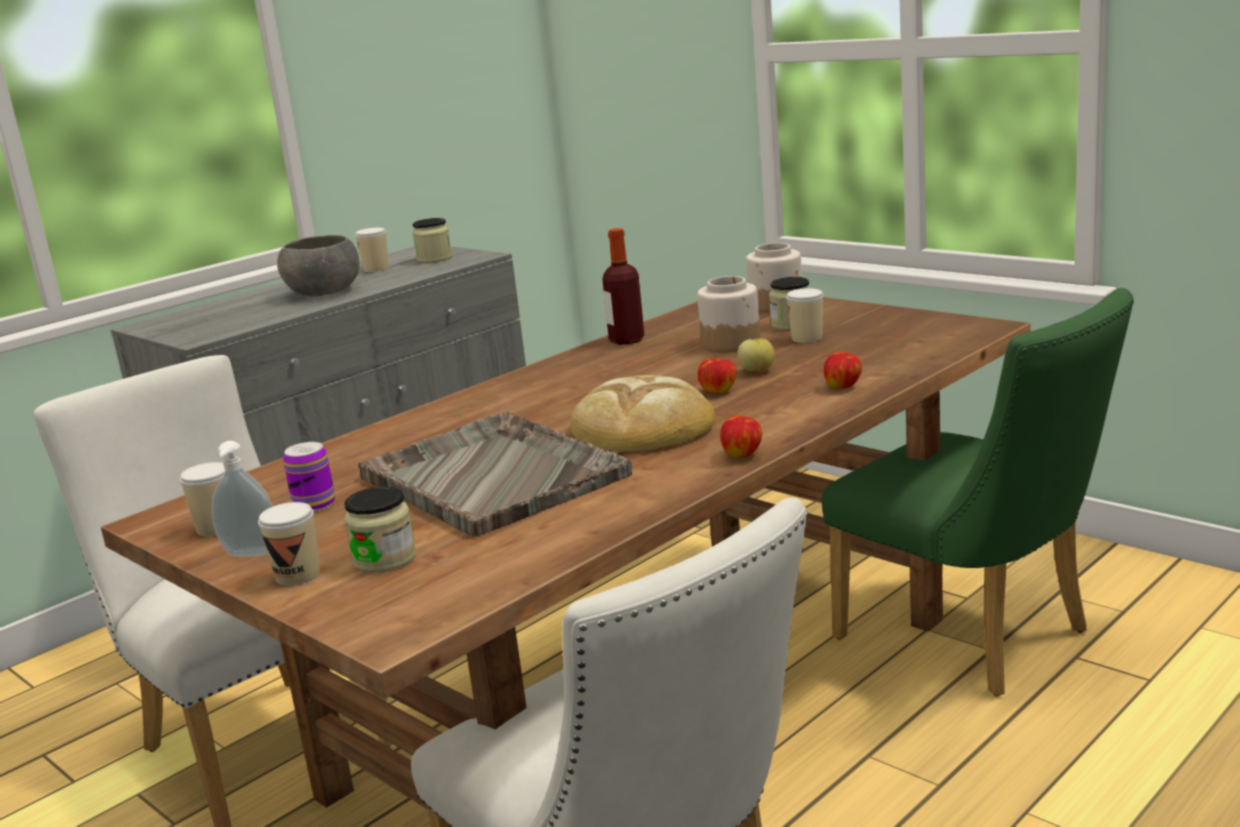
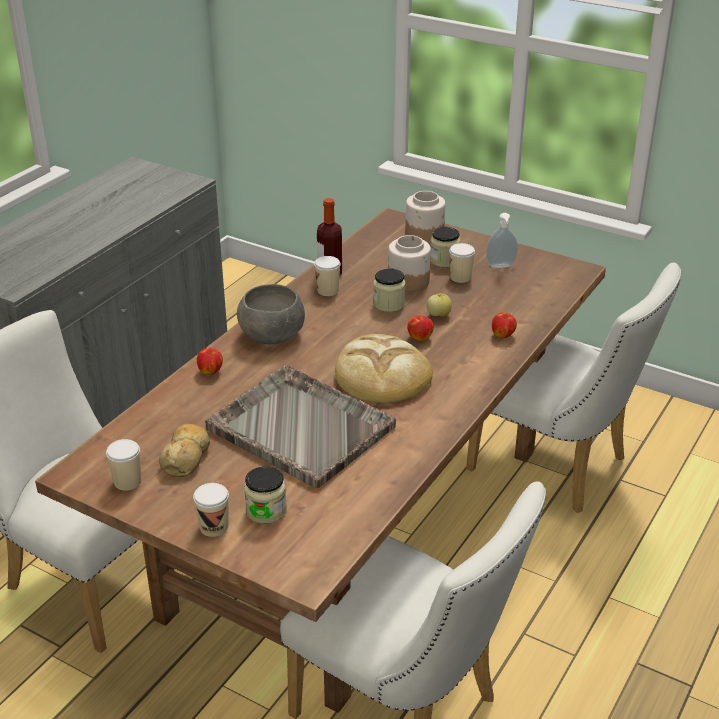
camera: 15 degrees left, 15 degrees up
(250, 555) = (169, 508): soap dispenser -> soap dispenser (501, 266)
(314, 504) = (186, 457): can -> bread
(324, 292) = (85, 226): grey bowl -> grey bowl (272, 335)
(376, 269) = (110, 194): cup -> cup (327, 290)
(434, 259) = (153, 182): jar -> jar (389, 304)
(742, 455) = (460, 407): apple -> apple (210, 371)
(977, 639) = (558, 467): green chair -> white chair

